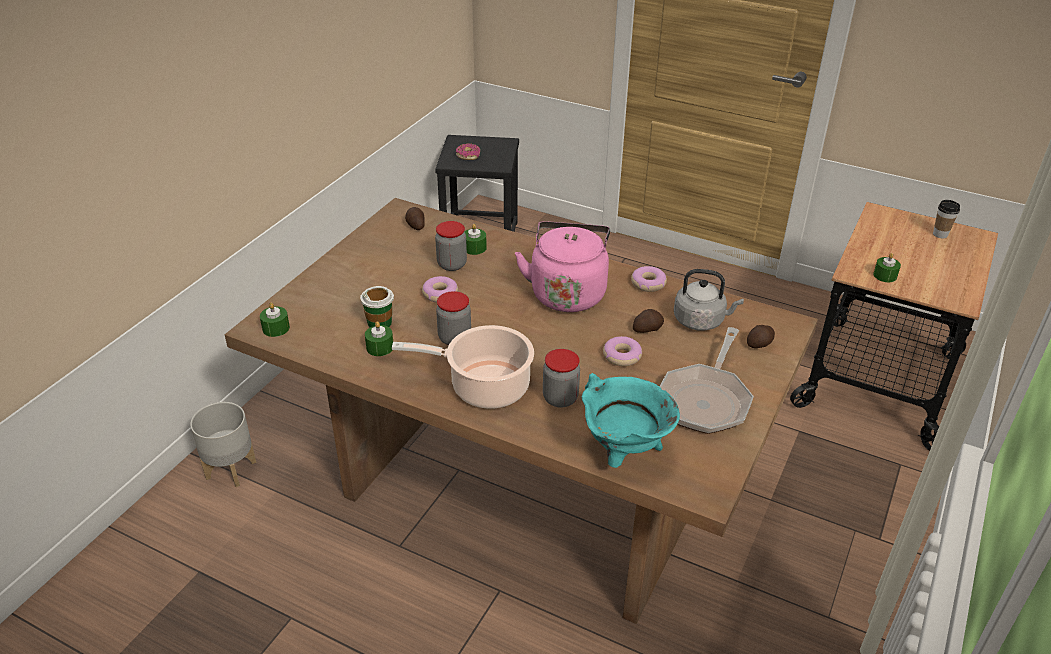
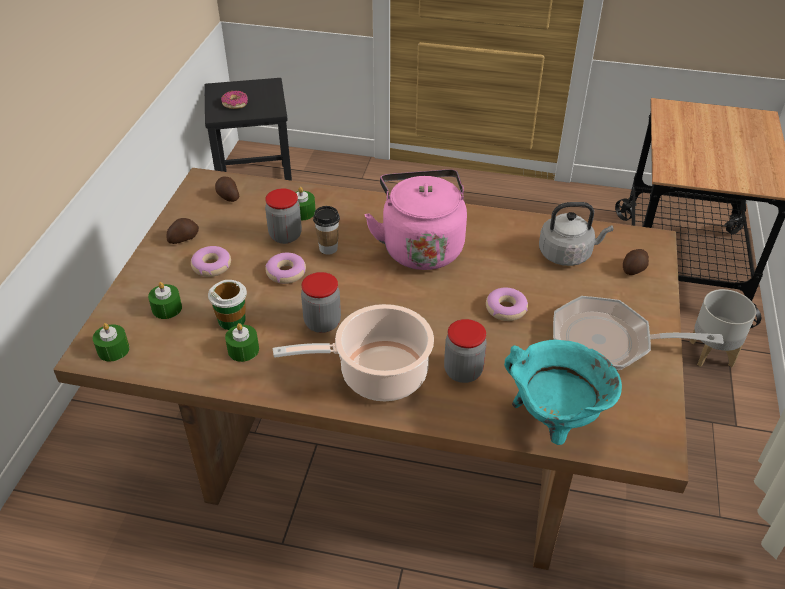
camera: 15 degrees left, 5 degrees up
(231, 469) = (67, 498): grey planter -> grey planter (711, 353)
(647, 328) = (518, 273): potato -> potato (183, 238)
(648, 283) = (498, 222): donut -> donut (211, 266)
(706, 399) = (609, 342): frying pan -> frying pan turned 90 degrees clockwise
(885, 275) = (699, 171): green candle -> green candle (167, 308)
(940, 234) = (729, 121): cup -> cup (328, 248)

